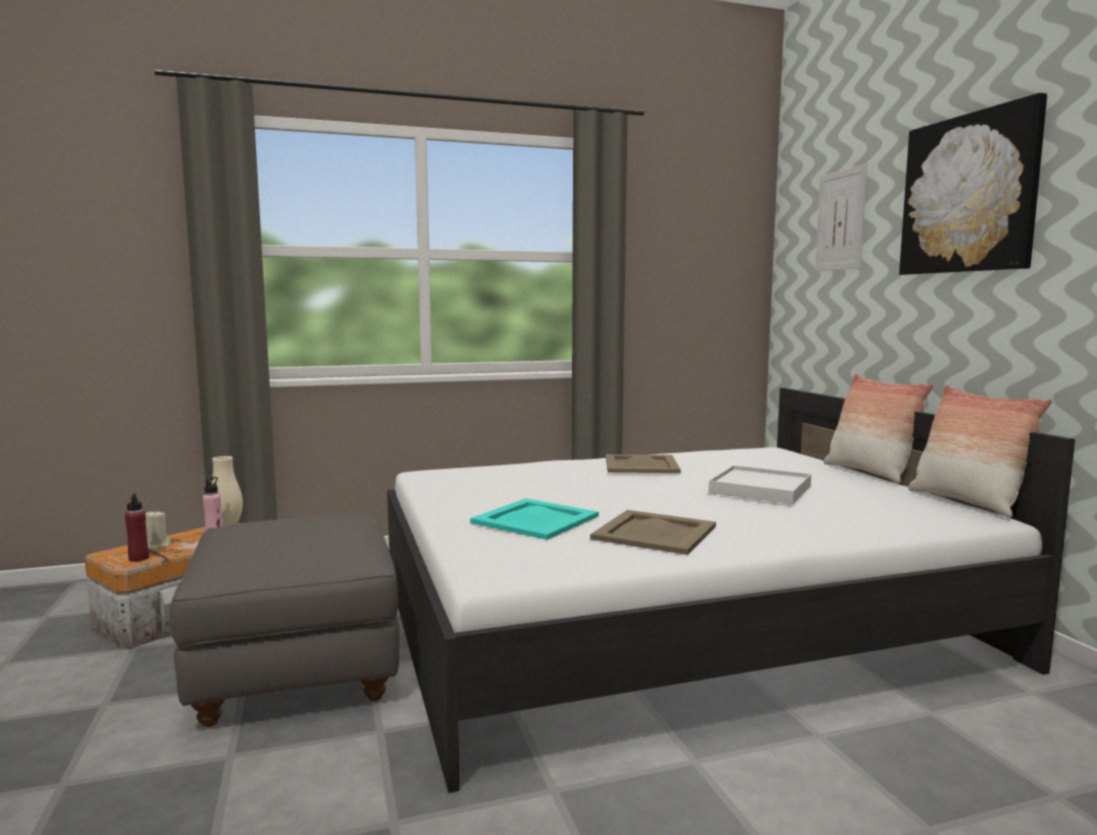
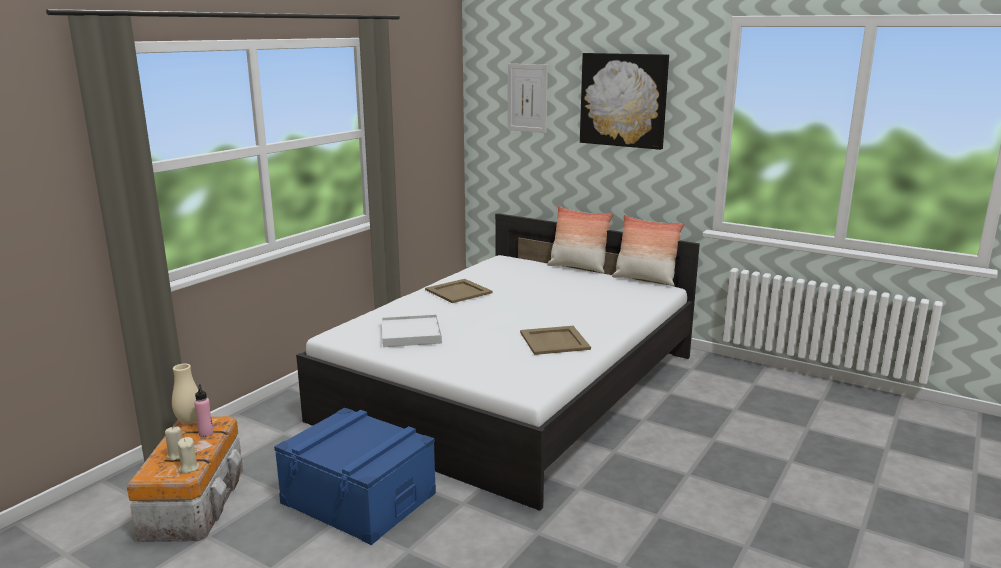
camera: 40 degrees left, 10 degrees up
(139, 558) = (188, 468): red bottle -> beige candle
(299, 671) = (359, 498): grey ottoman -> blue storage box
(536, 519) = (484, 350): turquoise tray -> none
(760, 489) = (552, 295): white tray -> white tray (410, 334)

